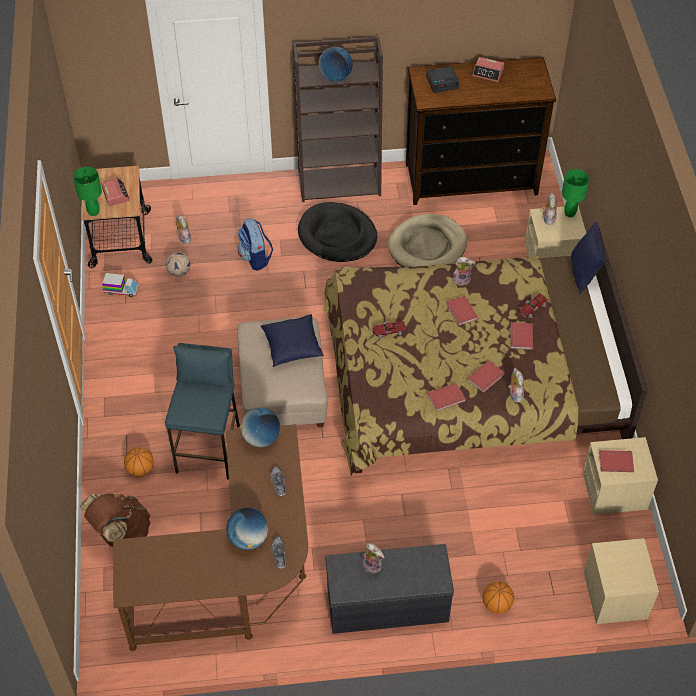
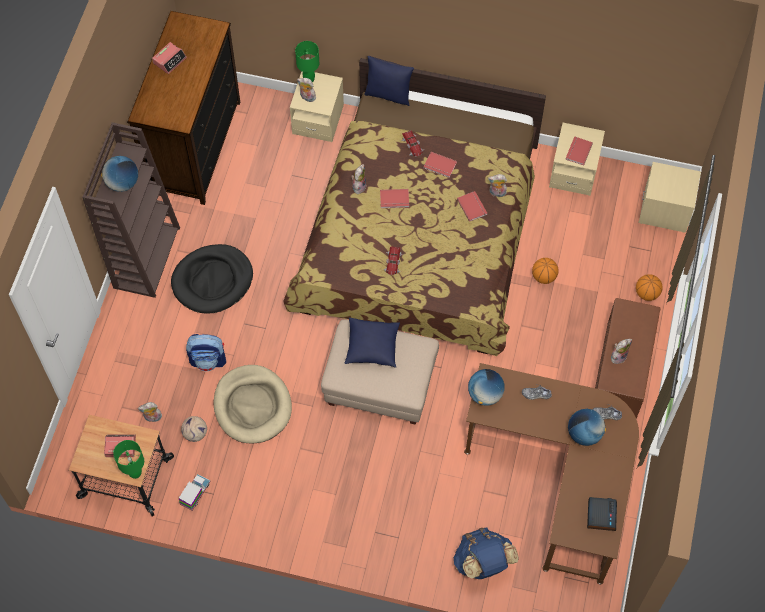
camera: 70 degrees left, 10 degrees up
(121, 534) = (483, 563): brown backpack -> blue backpack
(140, 470) = (419, 529): basketball -> basketball (544, 277)
(209, 448) = (418, 464): blue stool -> none
(386, 605) = (622, 372): grey bench -> brown bench
(427, 246) = (261, 211): beige dog bed -> beige dog bed (252, 406)
(442, 82) = (164, 101): alarm clock -> alarm clock (601, 515)
(447, 398) = (482, 243): red book -> none

